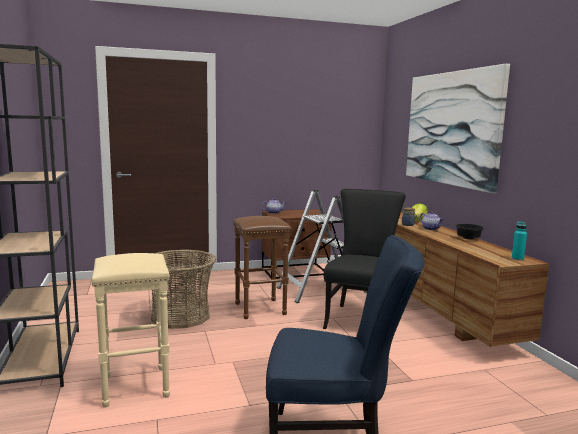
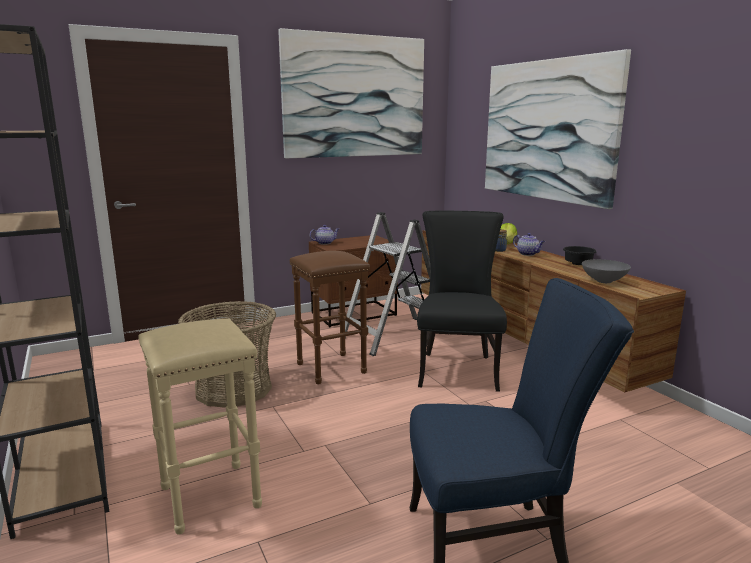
camera: 10 degrees left, 5 degrees up
(305, 100) = (355, 96): none -> picture
(481, 252) = (604, 281): none -> grey bowl
(517, 259) = (649, 287): turquoise bottle -> none

